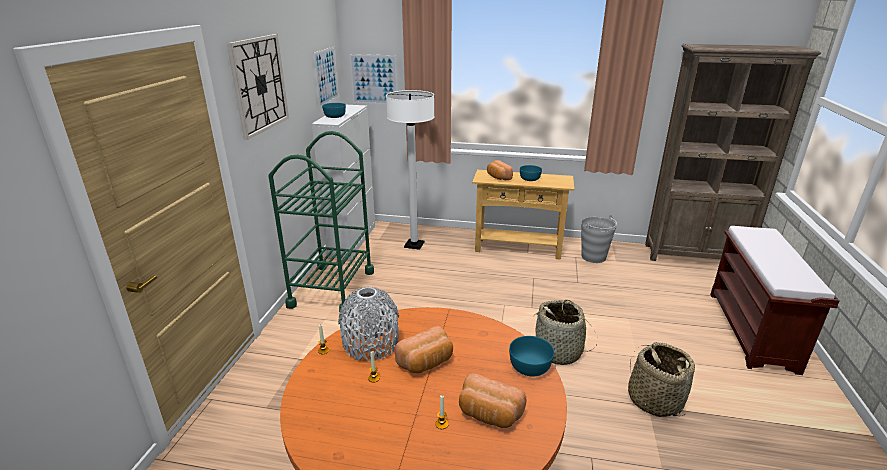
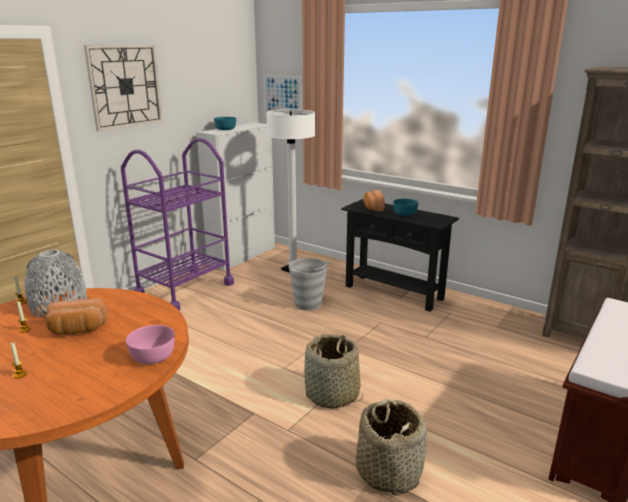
camera: 25 degrees right, 5 degrees down
(326, 76) = (230, 92): picture -> none
(332, 288) = (185, 289): green cart -> purple cart
(489, 415) = (63, 380): bread -> none
(518, 248) = (393, 292): beige console table -> black console table
(529, 367) = (152, 356): turquoise bowl -> pink bowl
(593, 257) = (472, 317): grey bucket -> grey bucket (308, 304)

